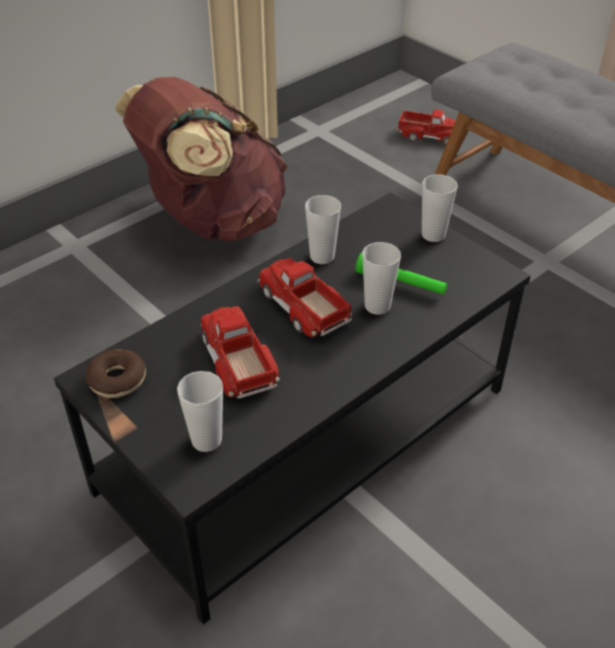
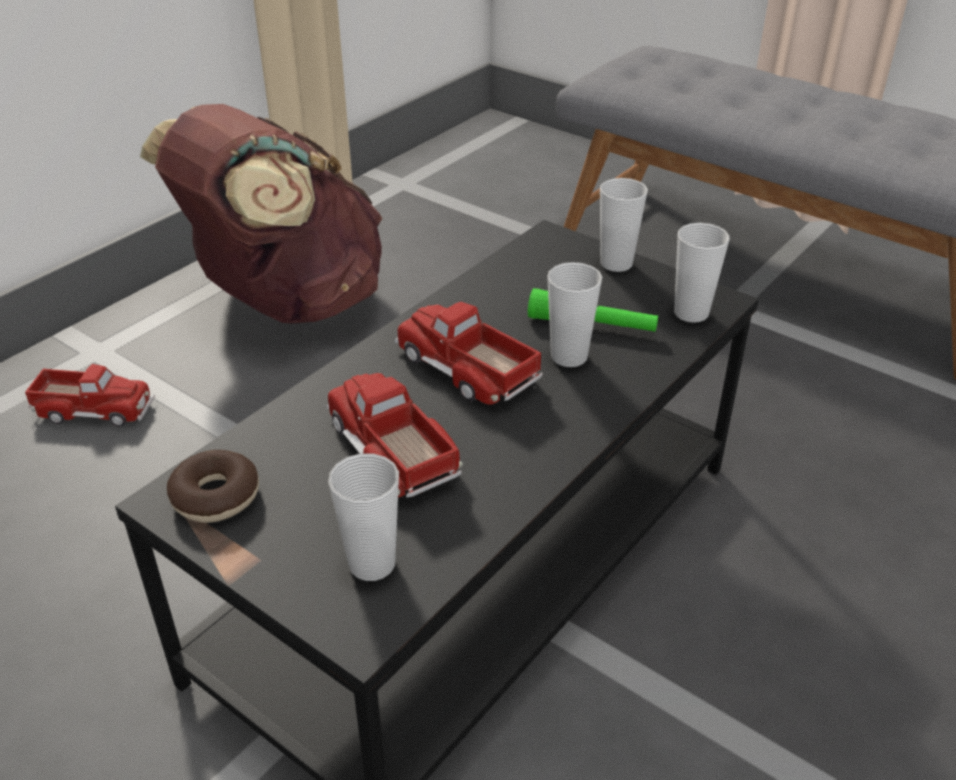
camera: 10 degrees left, 5 degrees down
(322, 257) = (475, 304): cup -> cup (691, 313)
(429, 136) = (546, 178): toy truck -> toy truck (94, 409)

